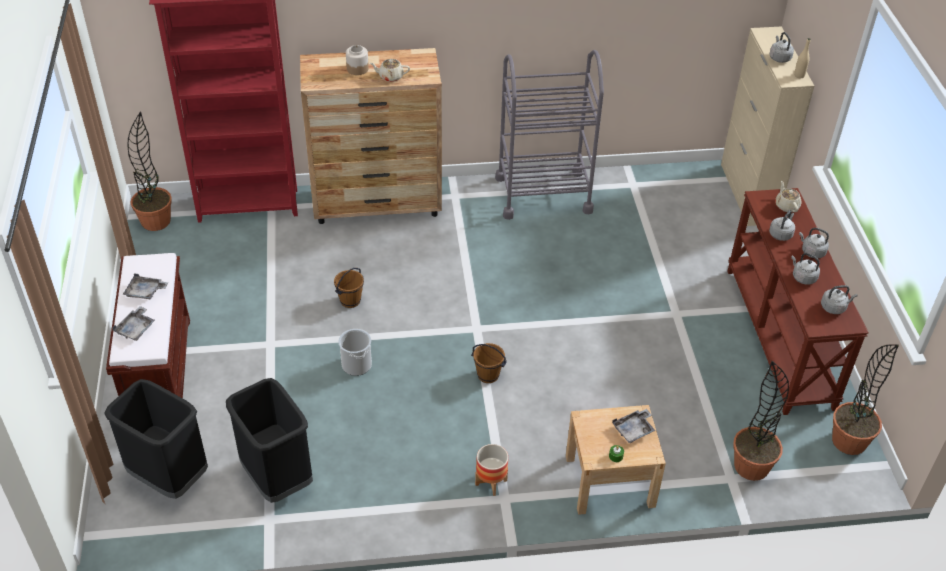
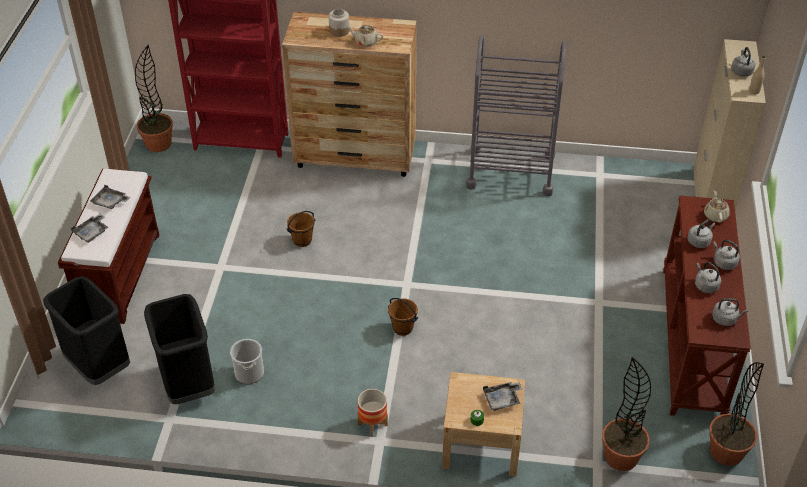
camera: 15 degrees right, 0 degrees up
(356, 365) = (289, 298): bucket -> bucket (249, 373)

